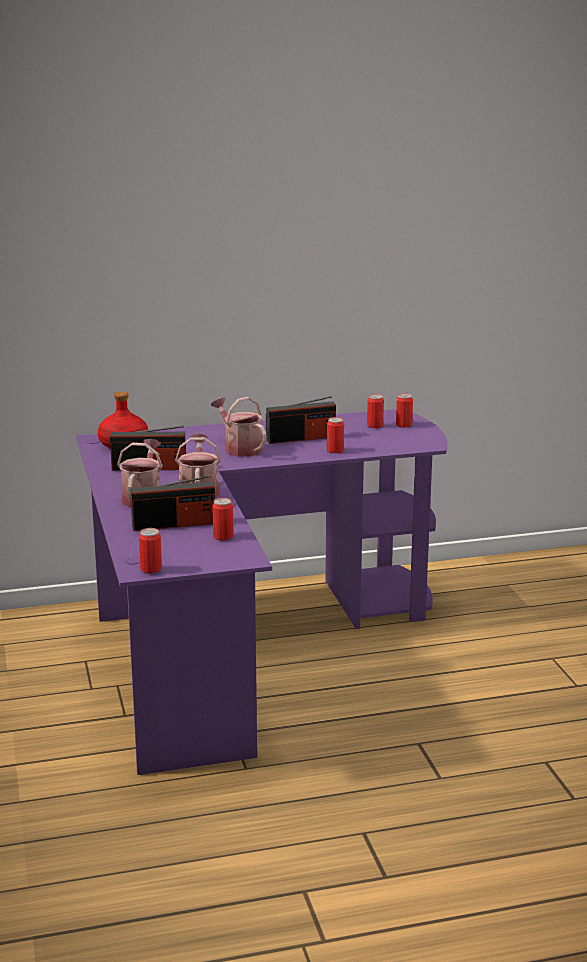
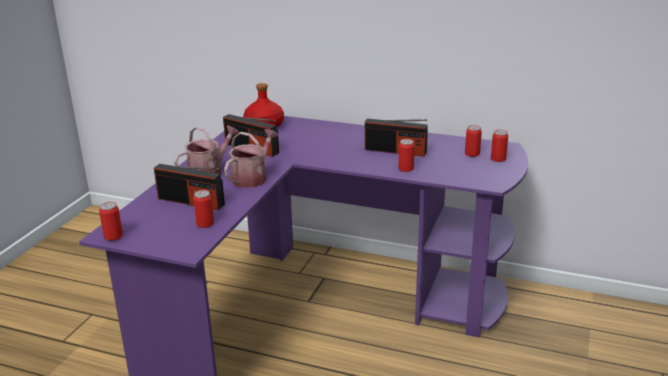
camera: 35 degrees right, 5 degrees up
(240, 448) = (337, 148): watering can -> none

